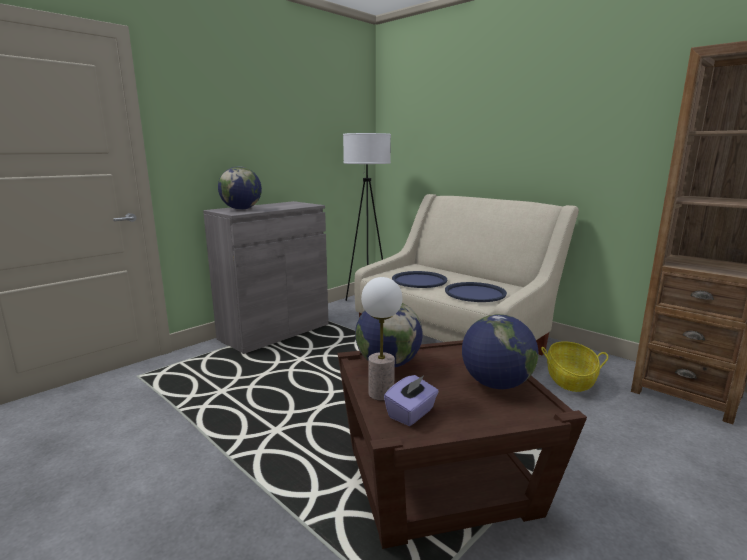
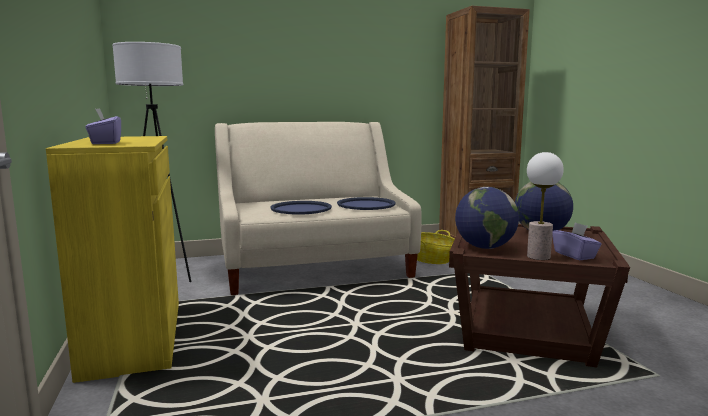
camera: 60 degrees left, 5 degrees down
(241, 209) = (105, 143): globe -> purple tissue box
(274, 332) = (134, 337): grey cabinet -> yellow cabinet

